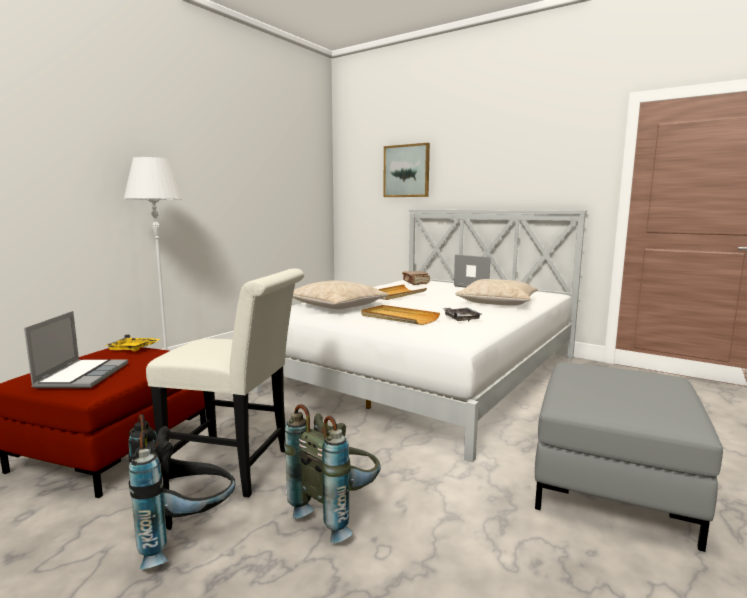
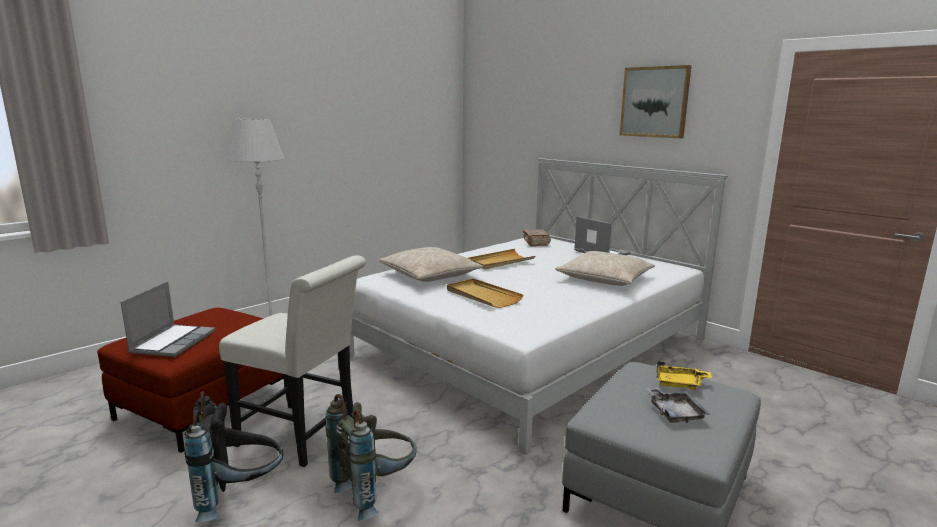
camera: 10 degrees right, 5 degrees up
(132, 349) = (225, 314): yellow tray -> yellow tray (680, 384)
(406, 171) = (537, 114): picture -> picture (654, 102)
(460, 319) = (546, 302): grey tray -> grey tray (674, 412)

